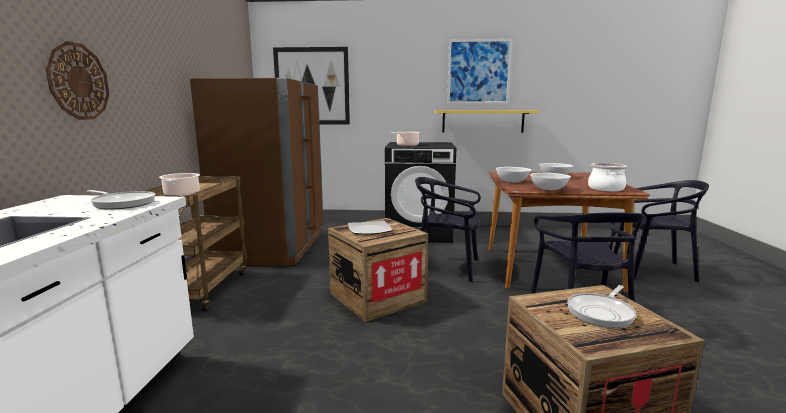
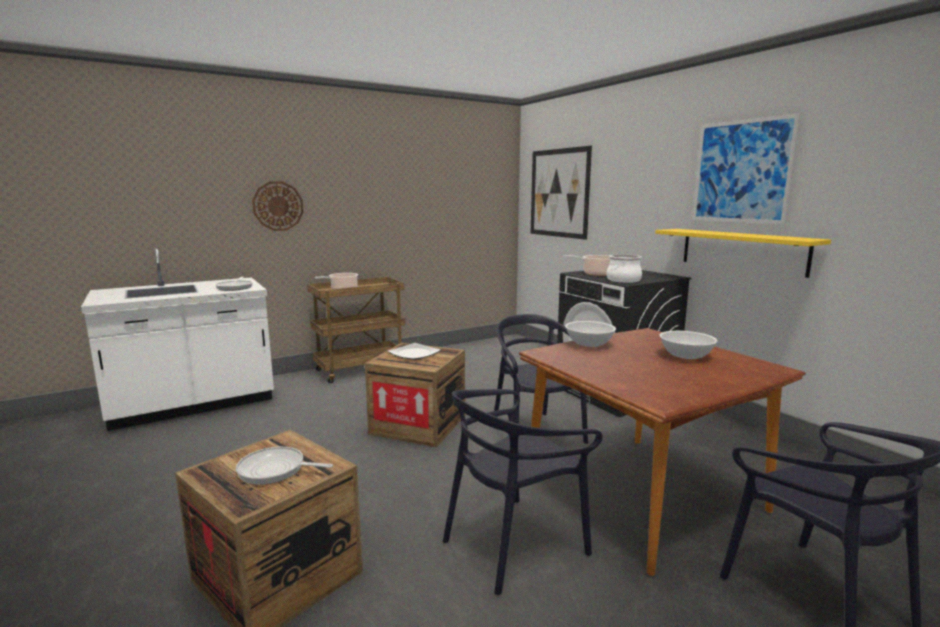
camera: 55 degrees right, 0 degrees up
(274, 246) = (465, 357): brown fridge -> none
(549, 189) = (570, 363): white bowl -> none
(605, 189) = (641, 388): cooking pot -> cooking pot (623, 280)

